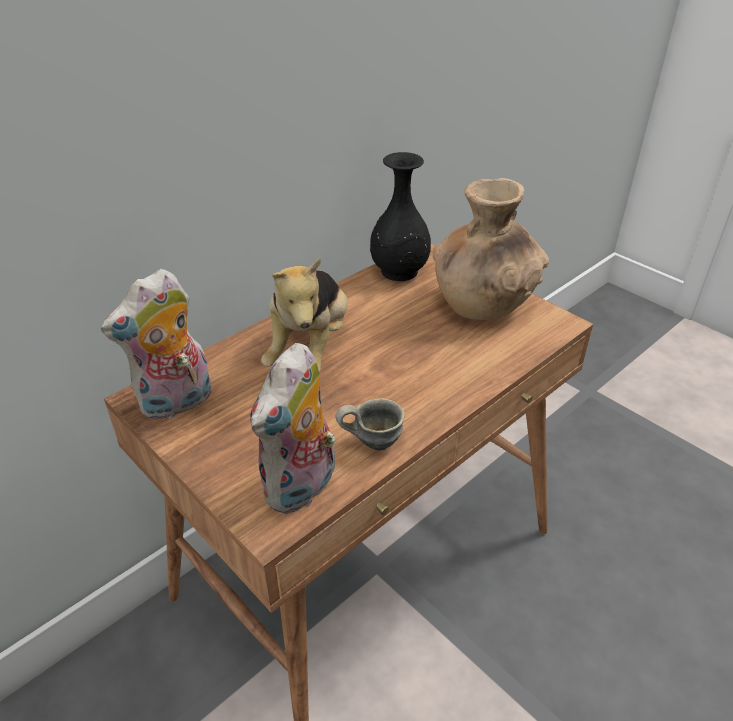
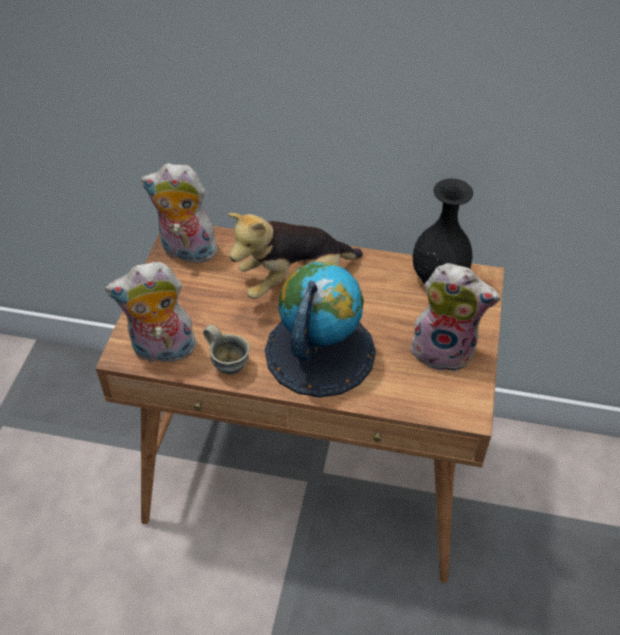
camera: 55 degrees right, 10 degrees up
(417, 372) = (319, 351): none -> globe
(482, 304) = (444, 350): brown vase -> plush toy

